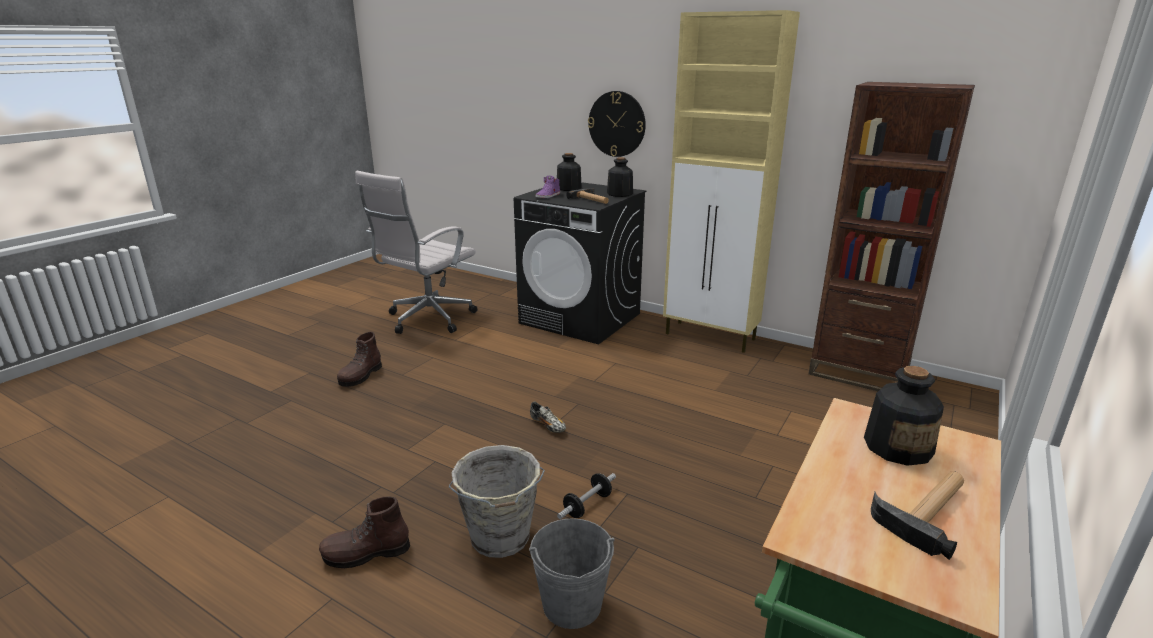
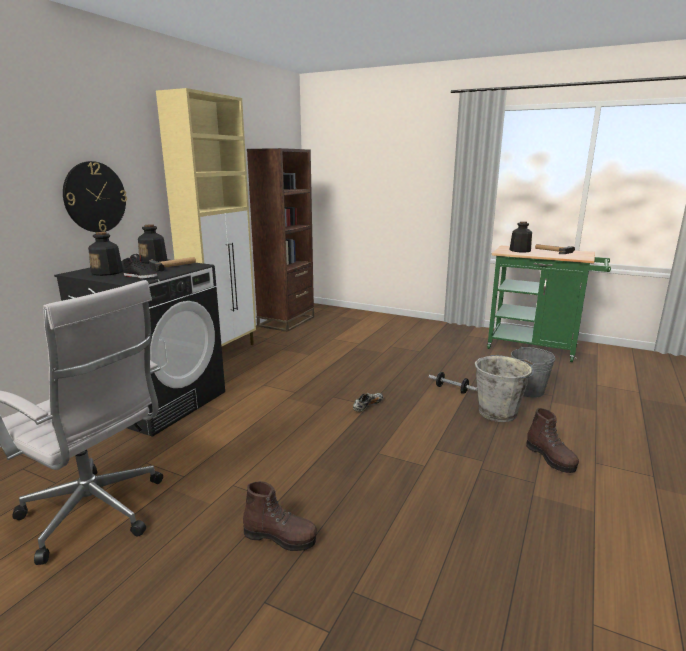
camera: 95 degrees left, 5 degrees down
(548, 196) = (141, 276): purple shoe -> black shoe

